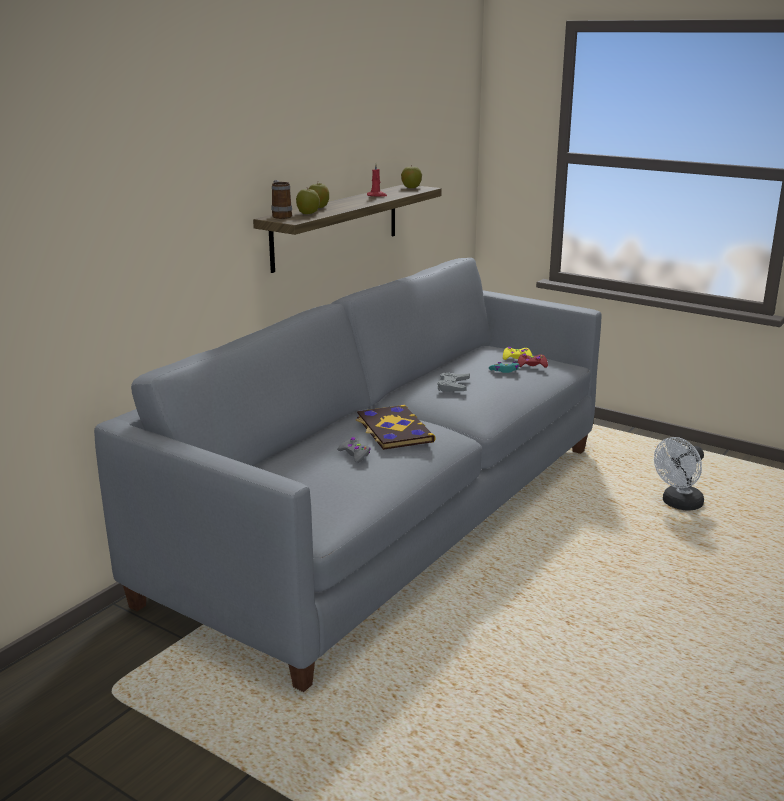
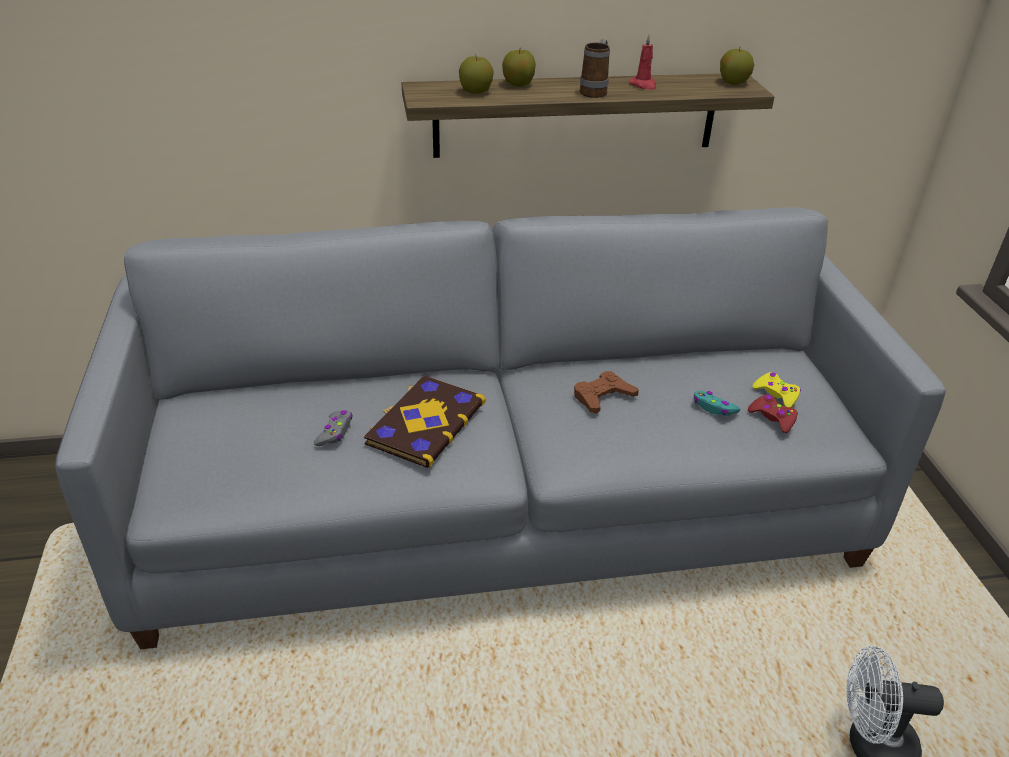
camera: 45 degrees right, 15 degrees up
(281, 216) = (437, 87): mug -> mug (595, 91)
(453, 386) = (603, 397): grey game controller -> brown game controller

